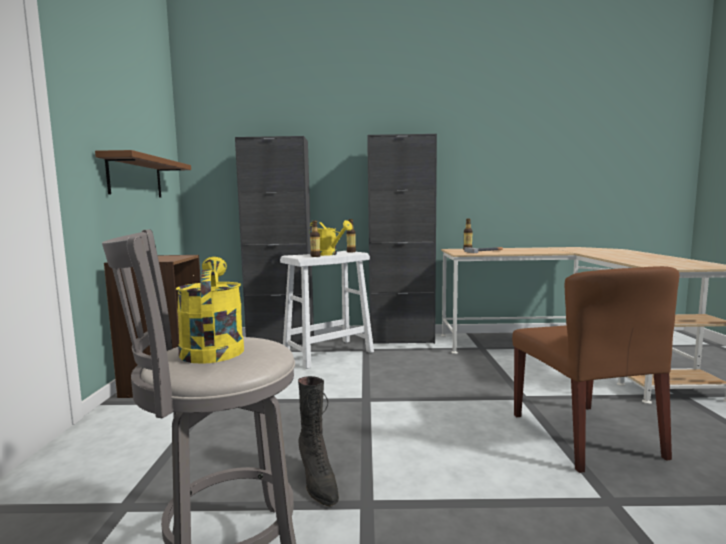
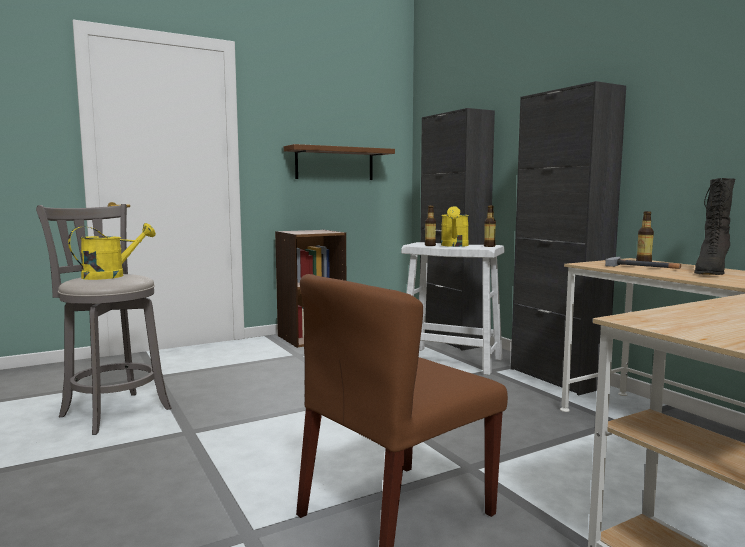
camera: 60 degrees right, 0 degrees up
(318, 482) = (208, 412): black boot -> black boot (710, 272)

